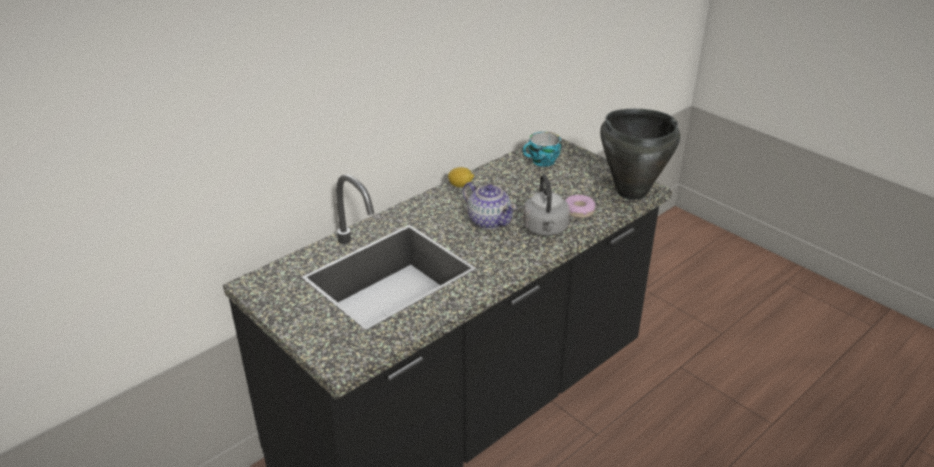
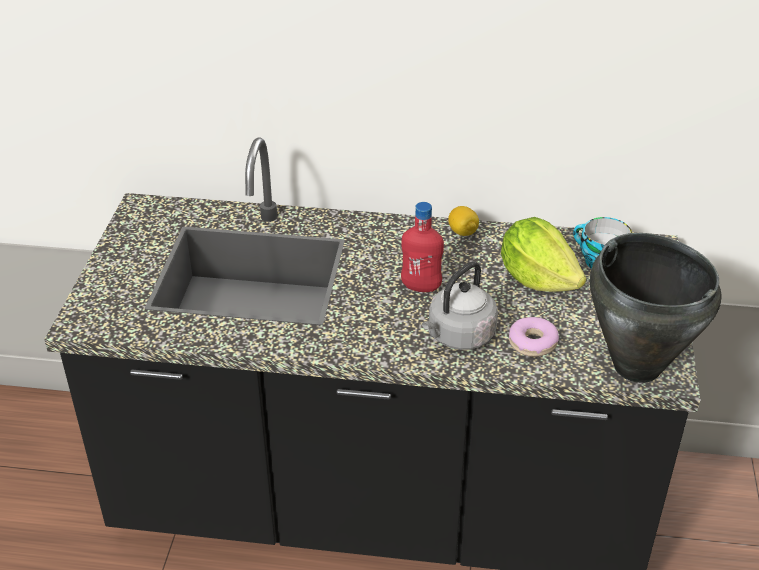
camera: 50 degrees right, 5 degrees up
(489, 221) = (421, 287): teapot -> red bottle
(531, 184) = (538, 278): none -> lettuce

